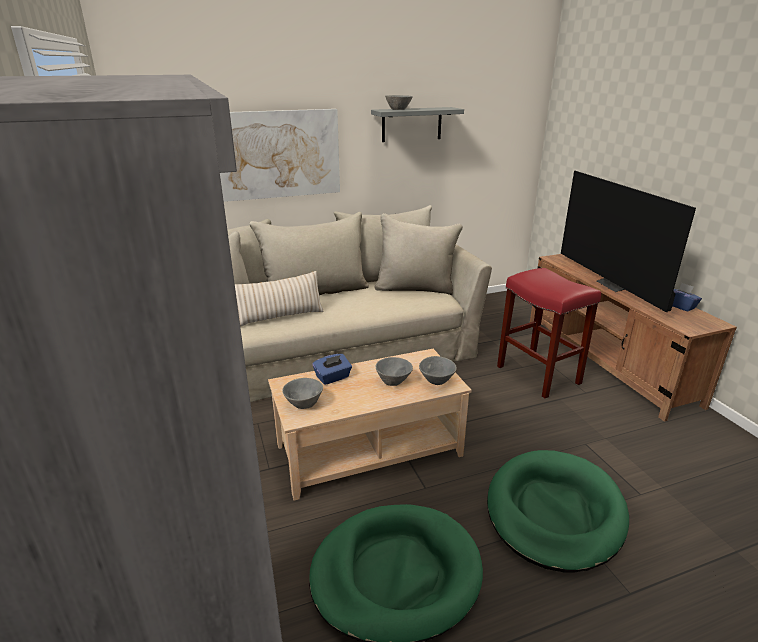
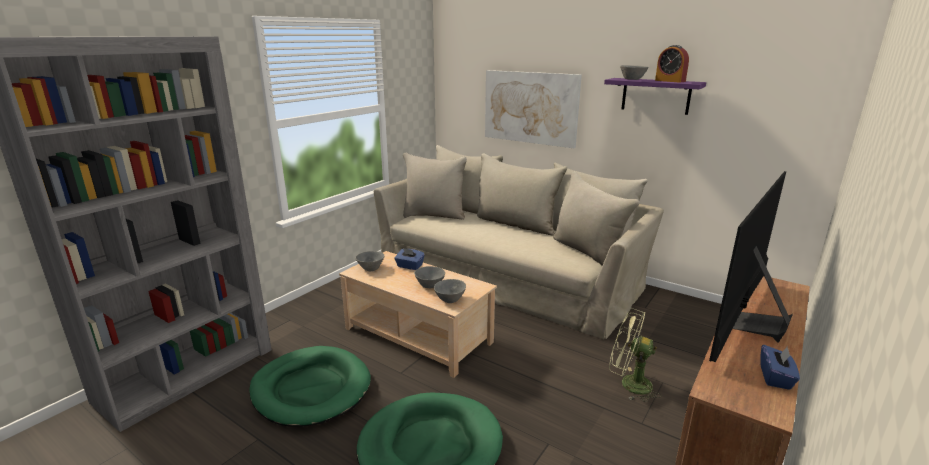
camera: 55 degrees right, 5 degrees down
(279, 317) = (460, 226): beige pillow -> none
(411, 124) = (655, 96): grey shelf -> purple shelf
(431, 108) = (670, 81): none -> alarm clock
(539, 375) = (629, 384): red stool -> green fan

